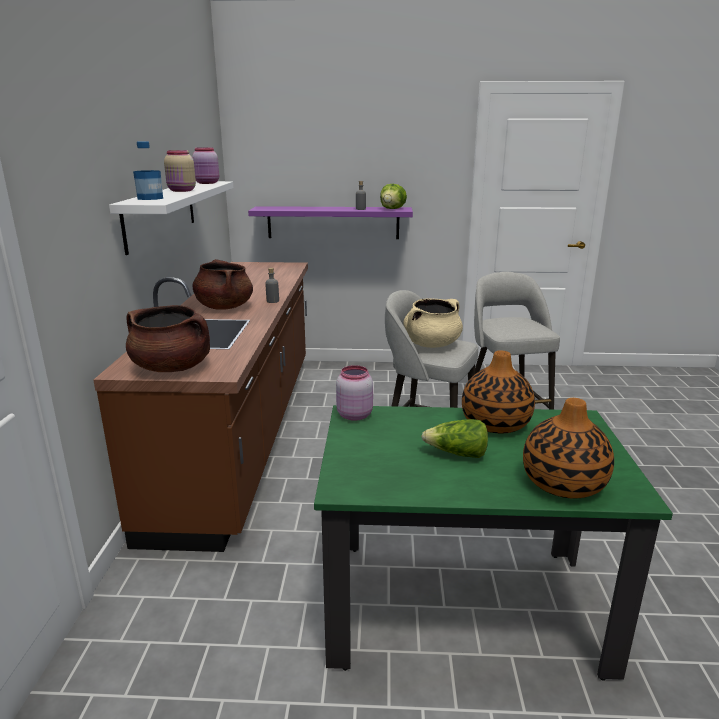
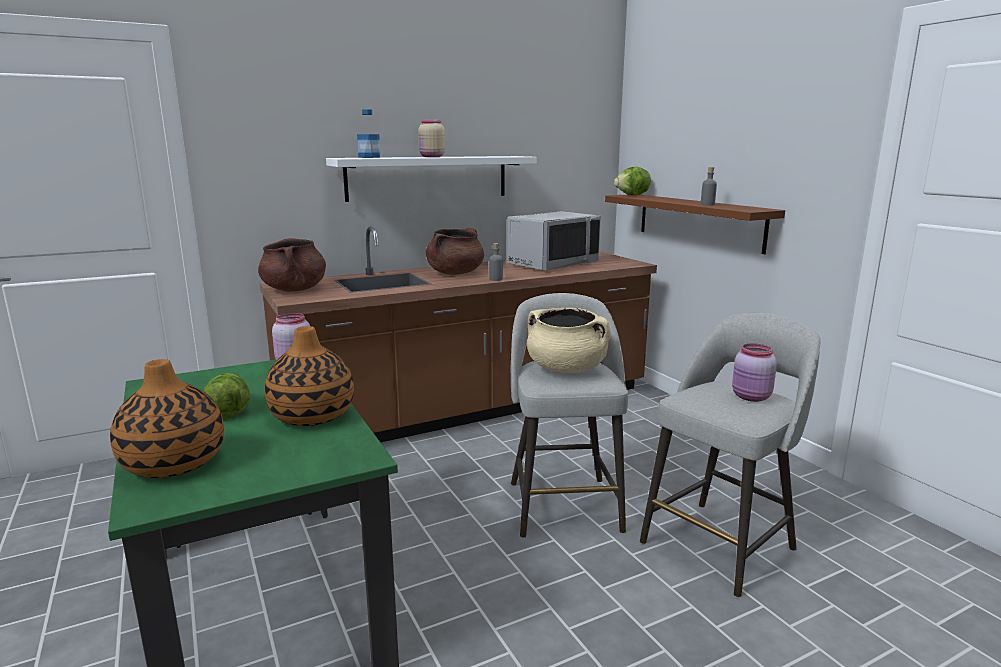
camera: 60 degrees right, 5 degrees down
(207, 183) = (503, 156): pink jar -> pink jar (751, 397)
(250, 279) = (552, 264): none -> grey microwave
(333, 222) = (698, 221): purple shelf -> brown shelf
(393, 209) = (743, 208): lettuce -> lettuce (633, 195)

